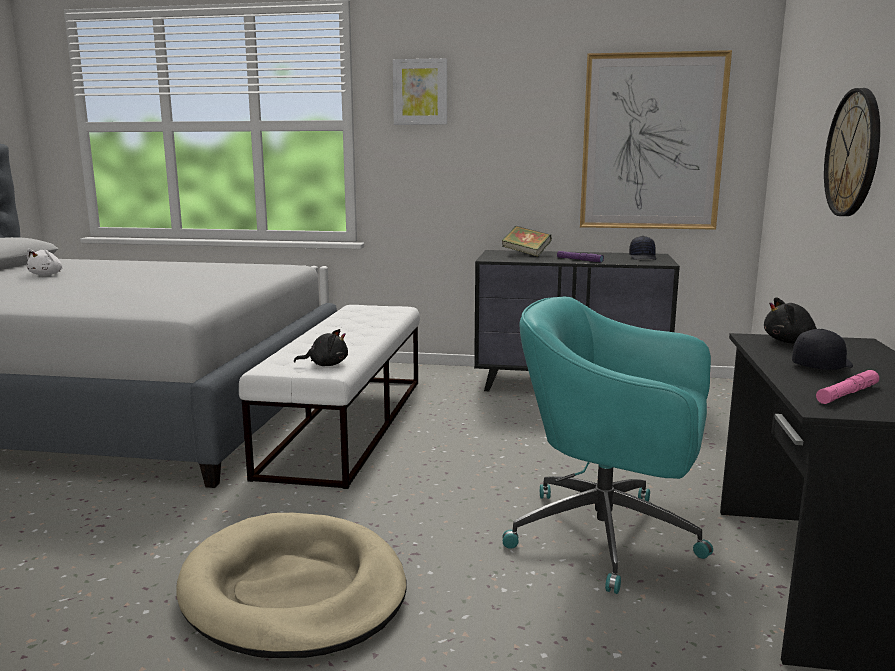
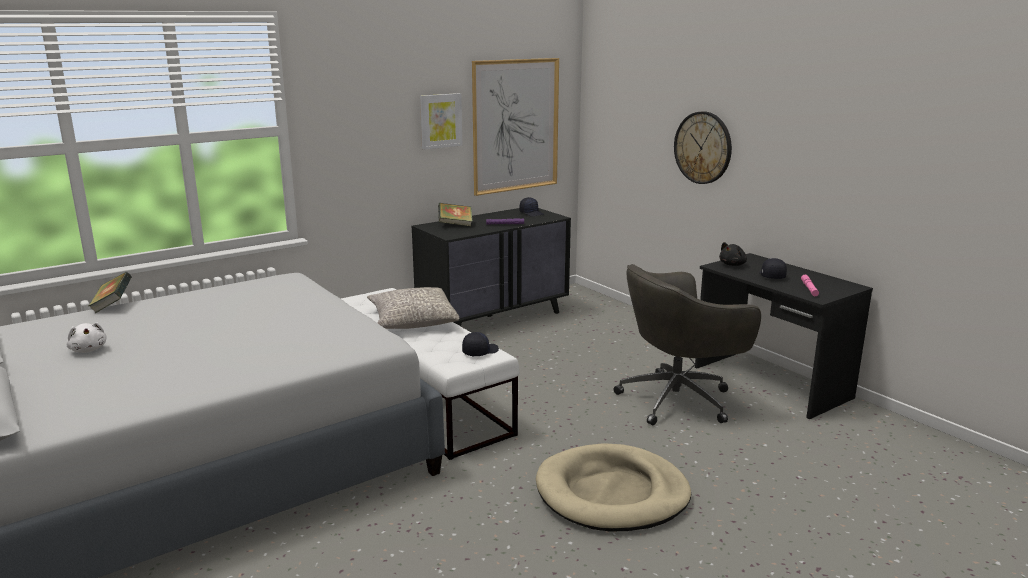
camera: 45 degrees left, 5 degrees up
(143, 260) = (113, 305): none -> book
(326, 365) = (480, 351): black plush toy -> black cap
(350, 330) = (412, 321): none -> grey pillow
(420, 92) = (347, 96): picture -> picture (440, 121)
(609, 537) = (679, 399): turquoise office chair -> grey office chair

